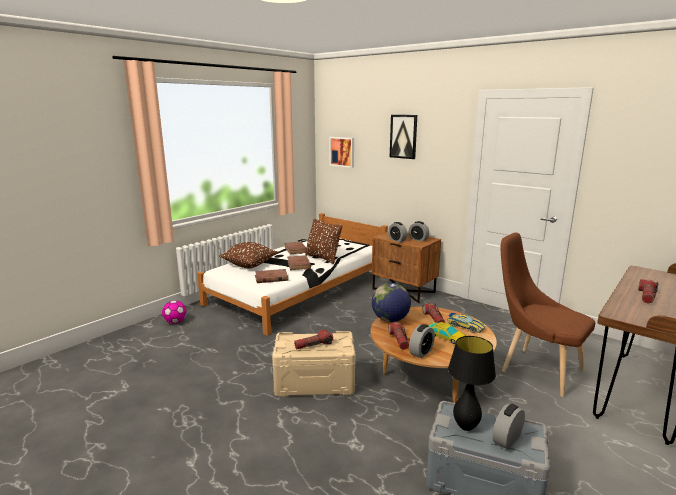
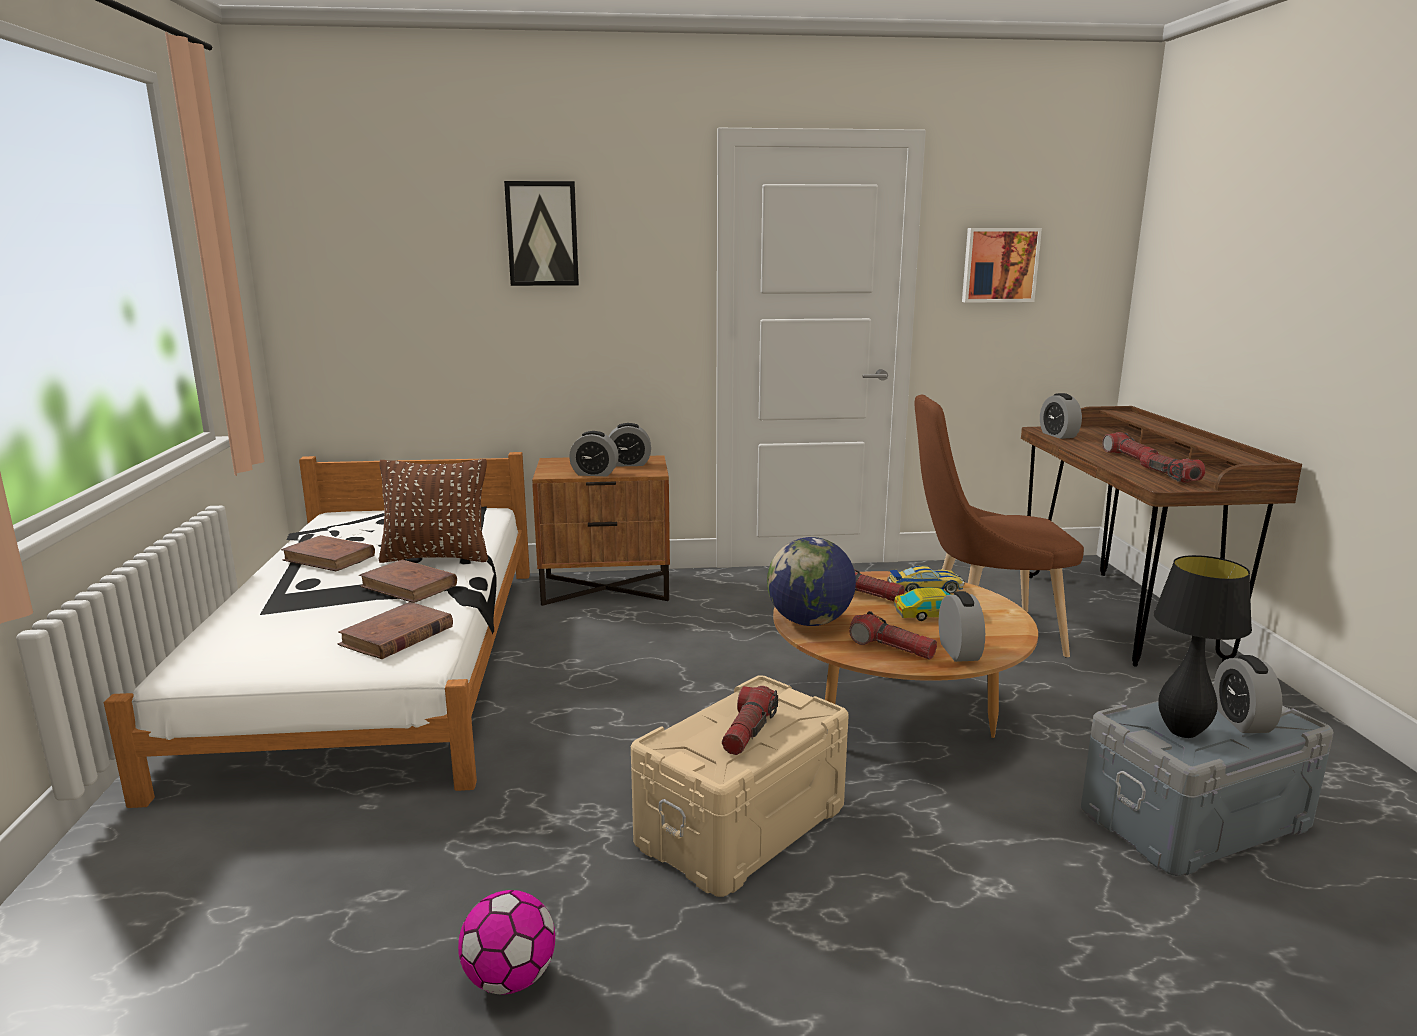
camera: 45 degrees left, 0 degrees up
(175, 322) = (117, 890): football -> football (510, 979)
(249, 265) = (267, 628): brown pillow -> none
(342, 151) = (357, 282): picture -> picture (999, 265)
(637, 311) = (1168, 476): none -> flashlight
(639, 274) = (1058, 435): none -> alarm clock

